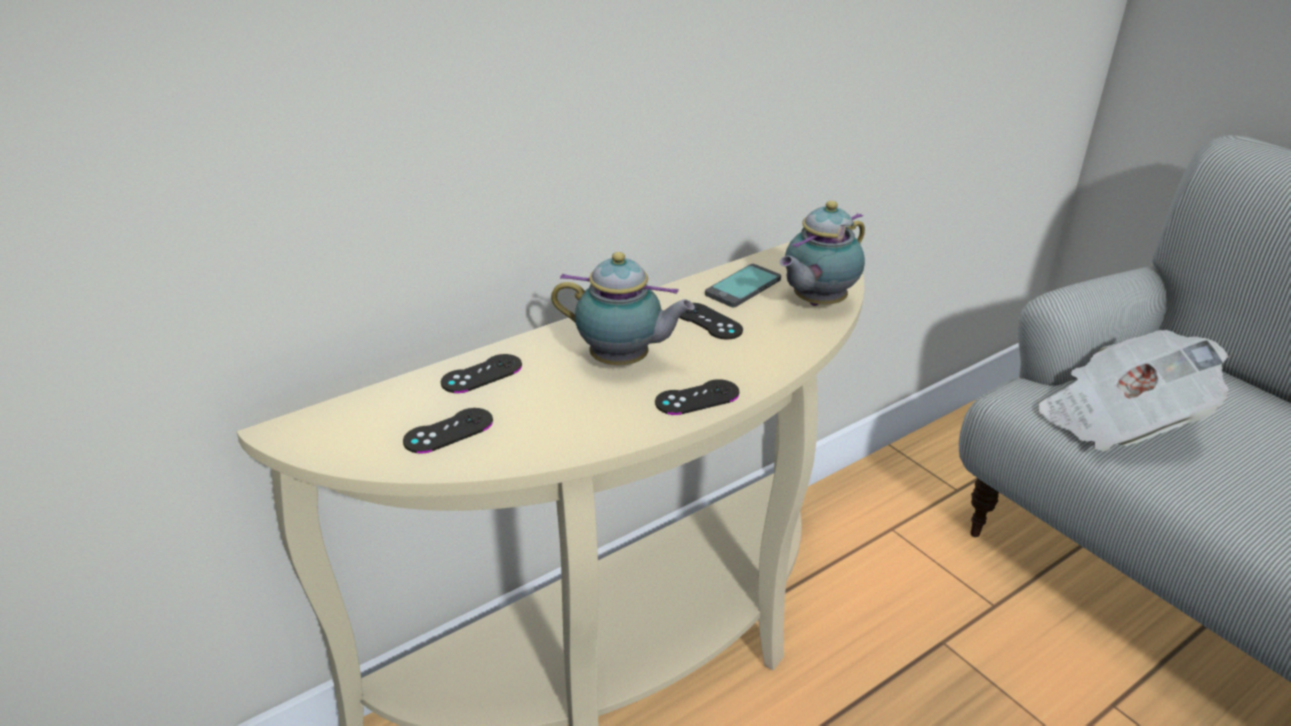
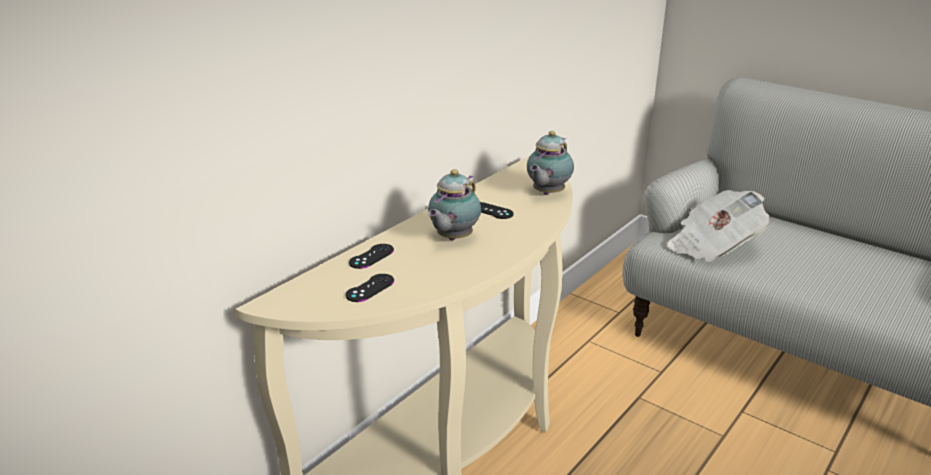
camera: 15 degrees left, 5 degrees down
(623, 362) = (452, 238): teapot -> teapot turned 120 degrees clockwise
(697, 398) = (505, 250): black game controller -> none
(743, 287) = (501, 190): phone -> none

